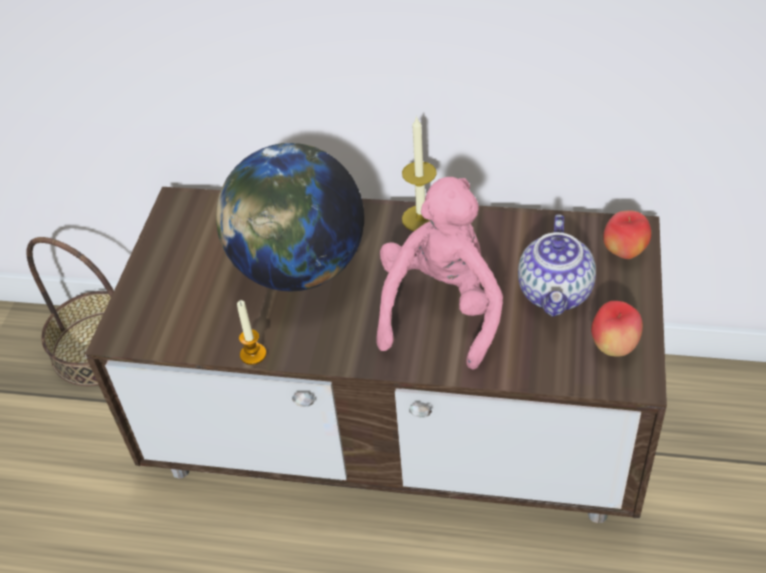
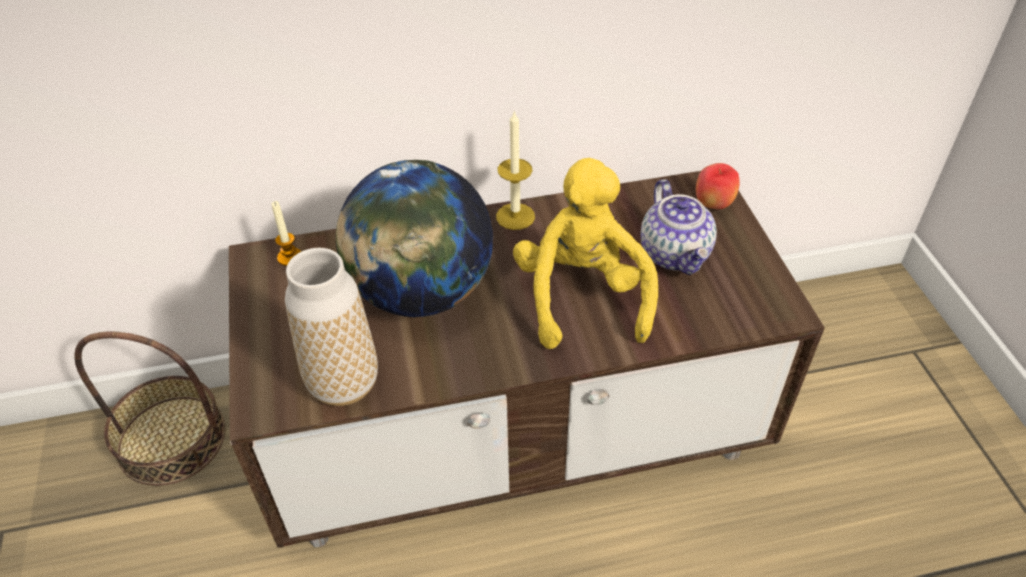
camera: 25 degrees left, 0 degrees up
(194, 332) = (343, 384): none -> vase
(253, 354) = (419, 389): candle -> candle (290, 257)
(441, 310) = (582, 296): pink plush toy -> yellow plush toy
(614, 347) = (752, 289): apple -> none

